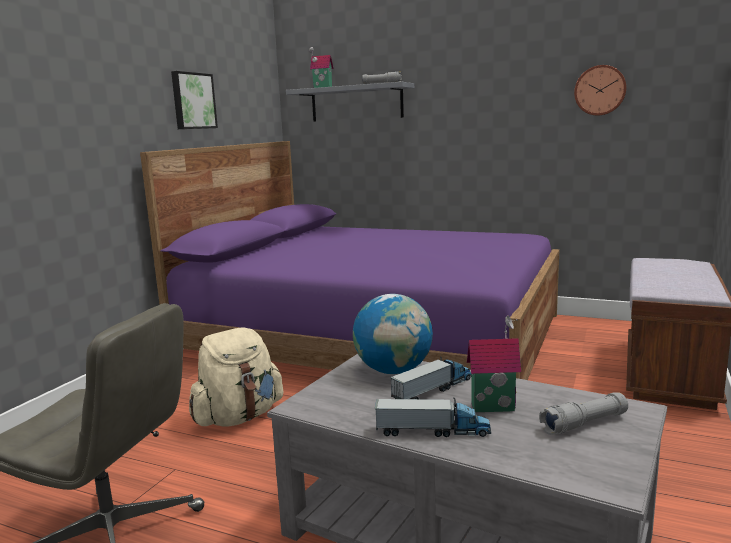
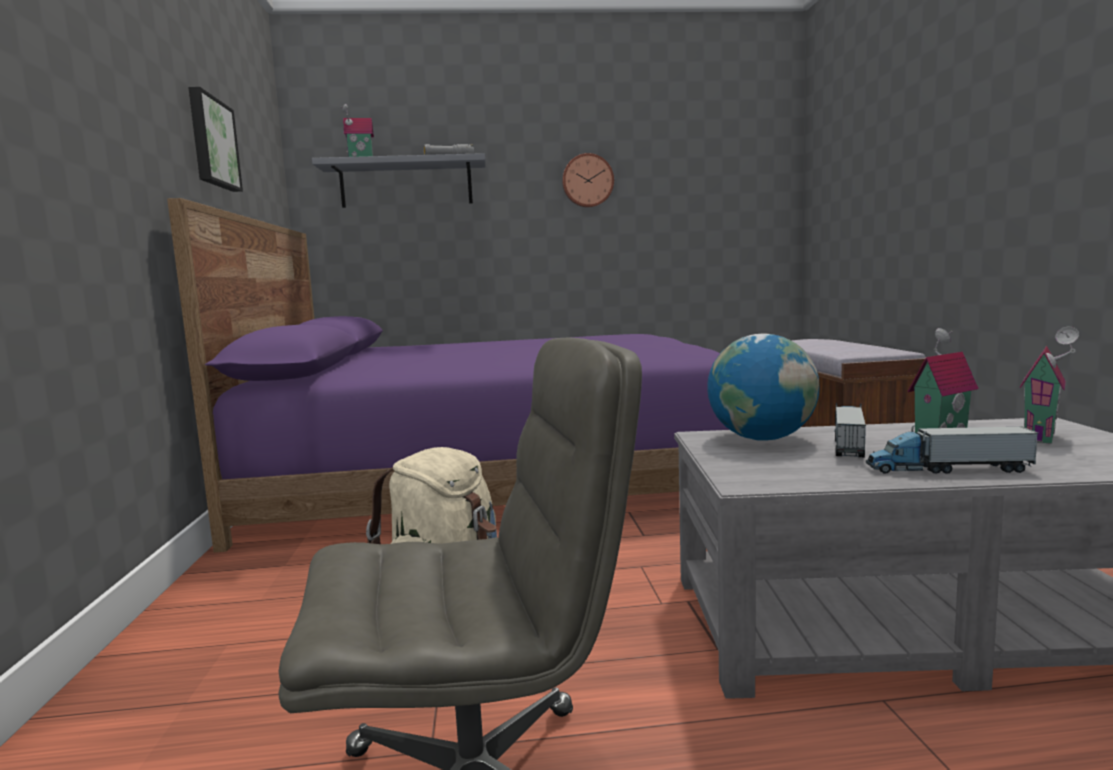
camera: 30 degrees left, 5 degrees down
(432, 431) = (947, 469): toy truck -> toy truck turned 150 degrees counterclockwise
(584, 424) = (1043, 437): grey flashlight -> toy house
(600, 90) = (693, 177): wall clock -> wall clock (587, 181)

